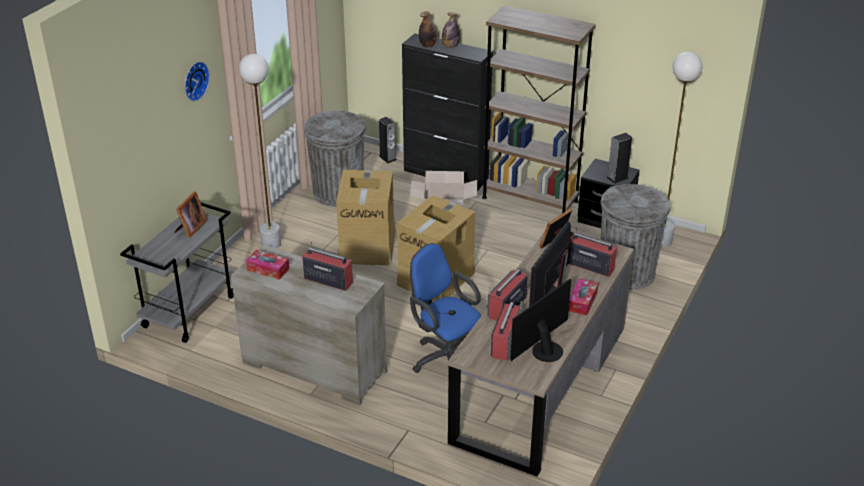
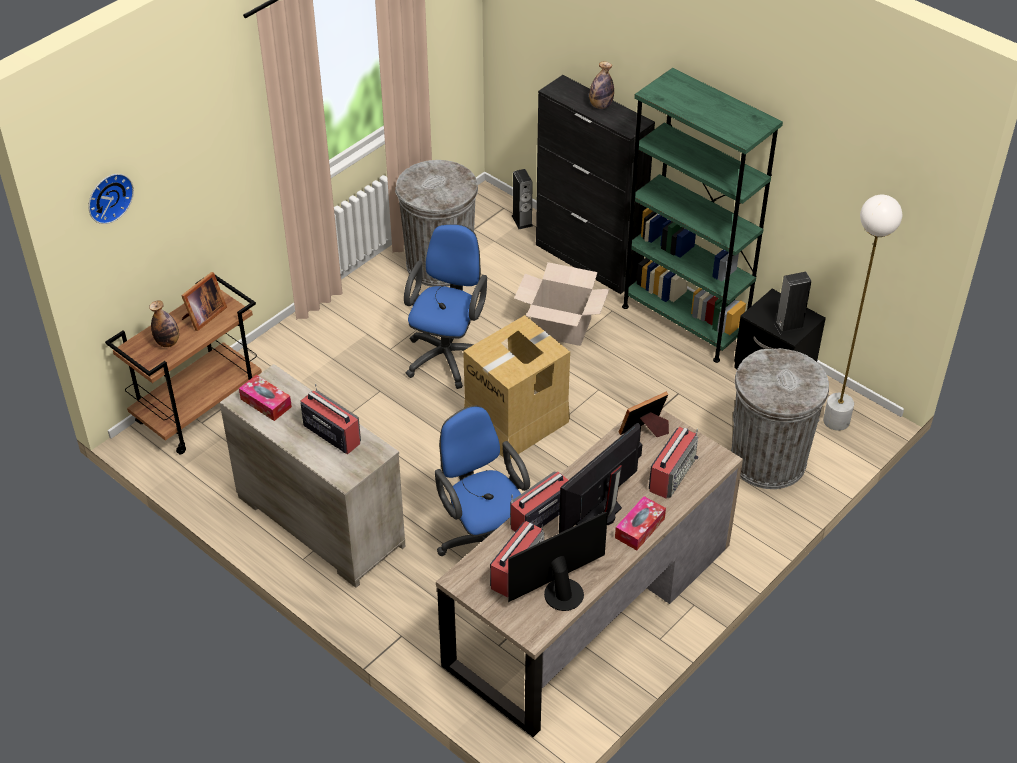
camera: 15 degrees right, 10 degrees up
(189, 311) = (199, 409): grey cart -> brown cart
(194, 80) = (227, 132): wall clock -> wall clock (108, 196)
(271, 244) = (329, 329): white floor lamp -> none
(368, 246) = (448, 354): cardboard box -> blue office chair
(427, 45) = (571, 99): bottle -> bottle (168, 342)
(530, 199) = (684, 320): brown bookcase -> green bookcase
(589, 265) = (672, 474): radio -> radio turned 75 degrees clockwise

